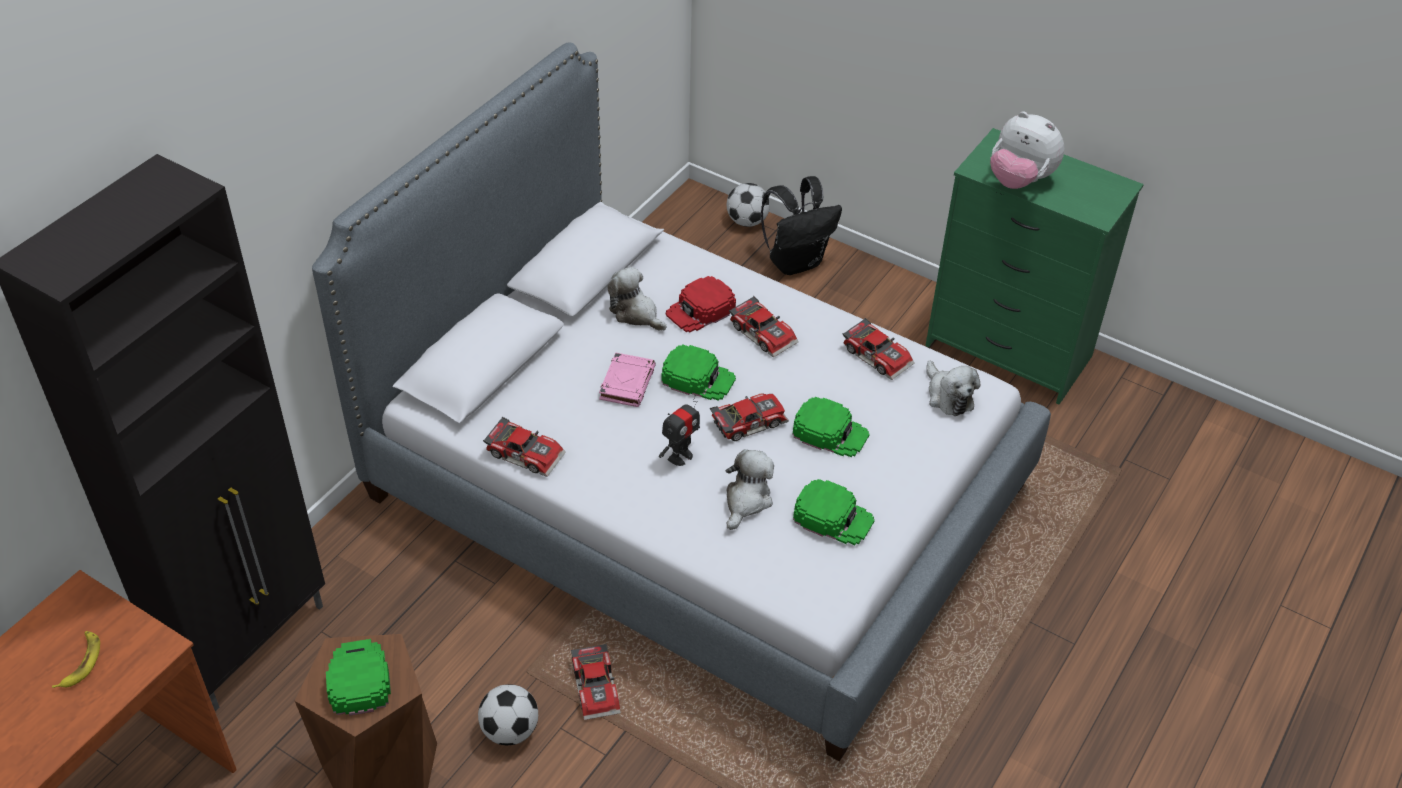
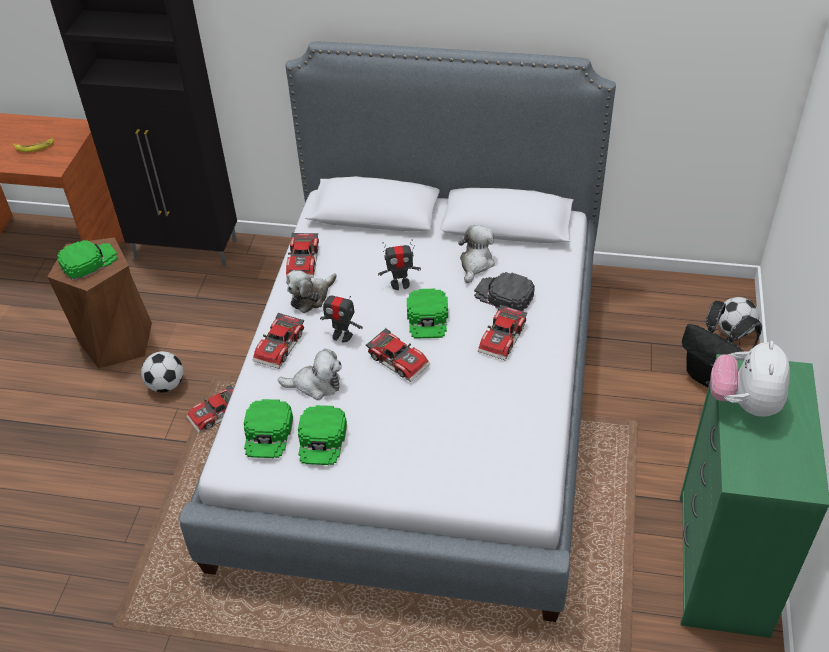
camera: 70 degrees right, 0 degrees up
(627, 383) = (400, 284): pink book -> toy robot
(700, 310) = (504, 295): red cap -> black cap
(830, 432) = (416, 412): green cap -> green cap (268, 433)
(878, 355) = (526, 415): toy car -> toy car (281, 346)
(948, 396) = (507, 476): plush toy -> plush toy (311, 297)

